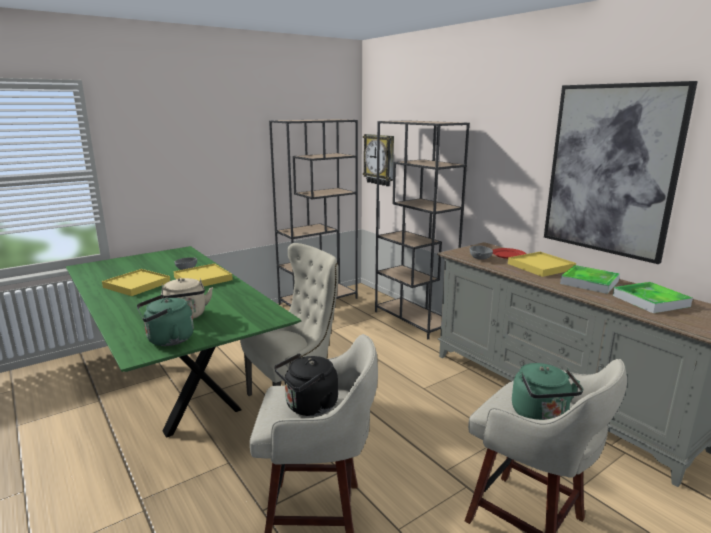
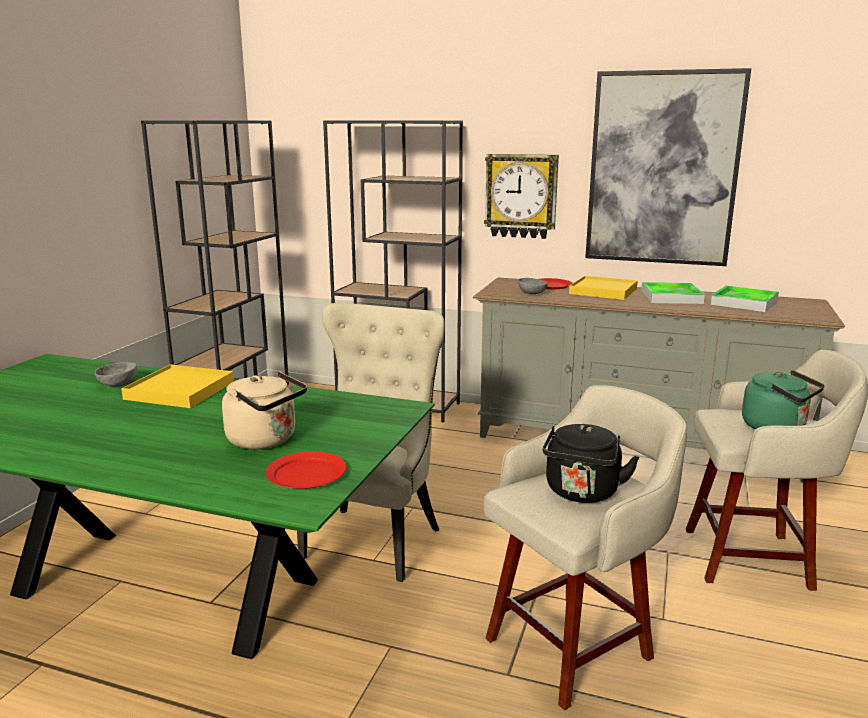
camera: 35 degrees left, 0 degrees up
(137, 285) = (74, 423): yellow tray -> none
(167, 340) = (305, 474): green kettle -> red plate
(380, 159) = (293, 182): wall clock -> wall clock (521, 196)

